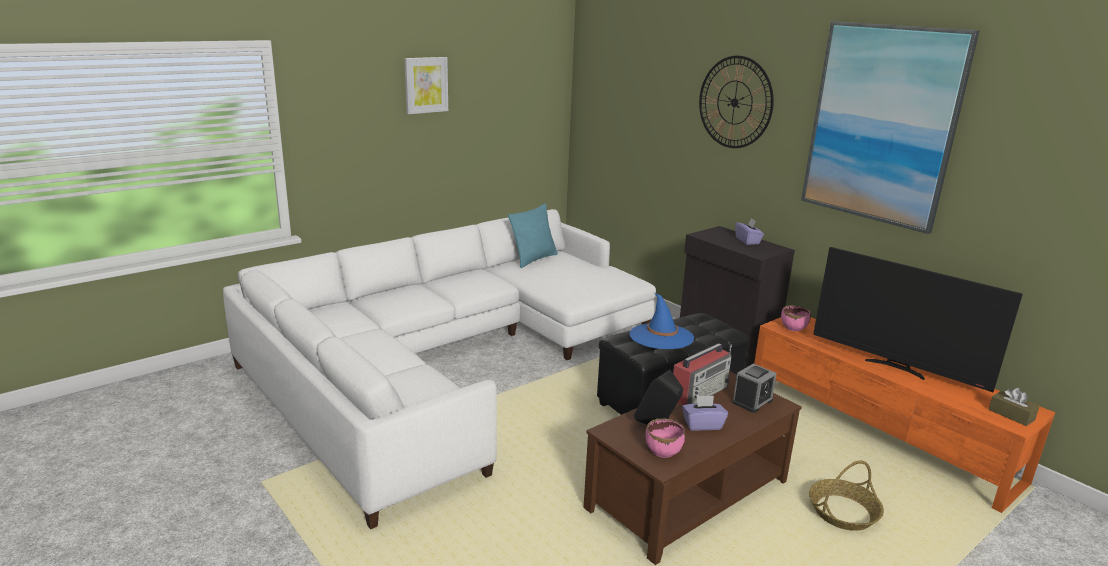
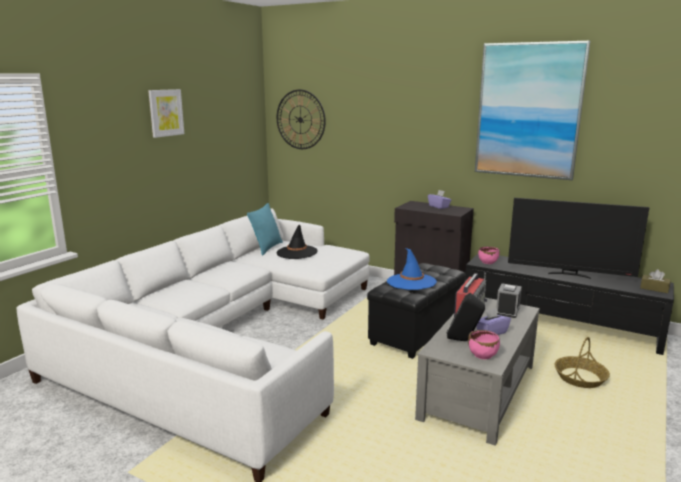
camera: 20 degrees left, 5 degrees down
(562, 271) = (297, 252): none -> black hat
(687, 494) = (477, 391): brown coffee table -> grey coffee table
(735, 102) = (412, 108): wall clock -> wall clock (300, 119)
(877, 432) = (559, 324): orange tv stand -> black tv stand

